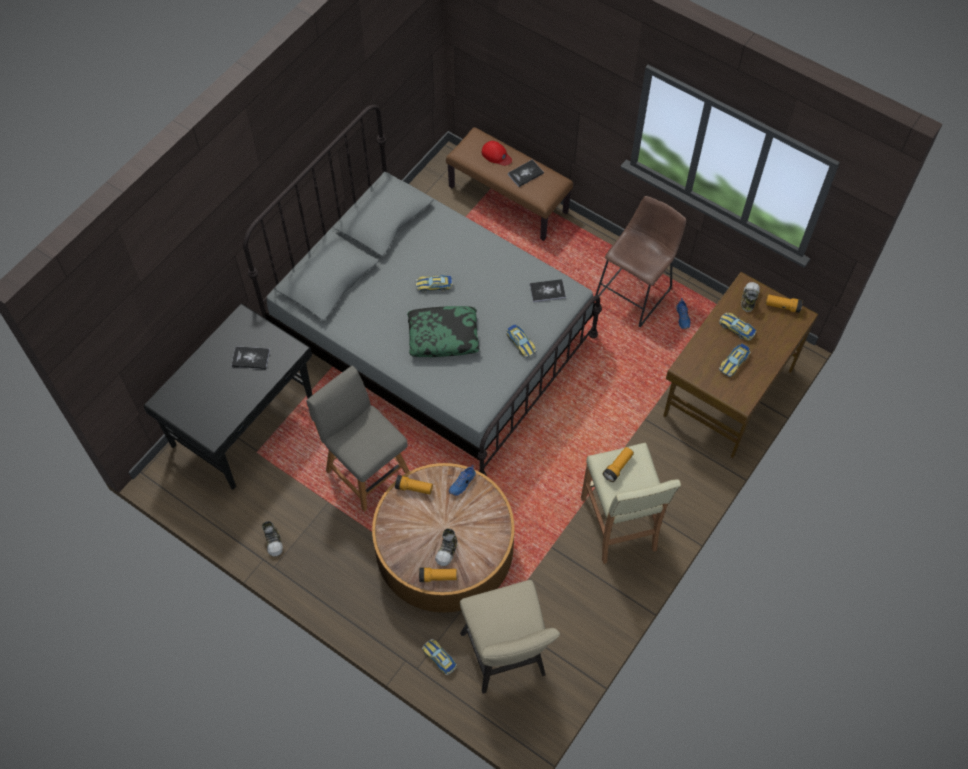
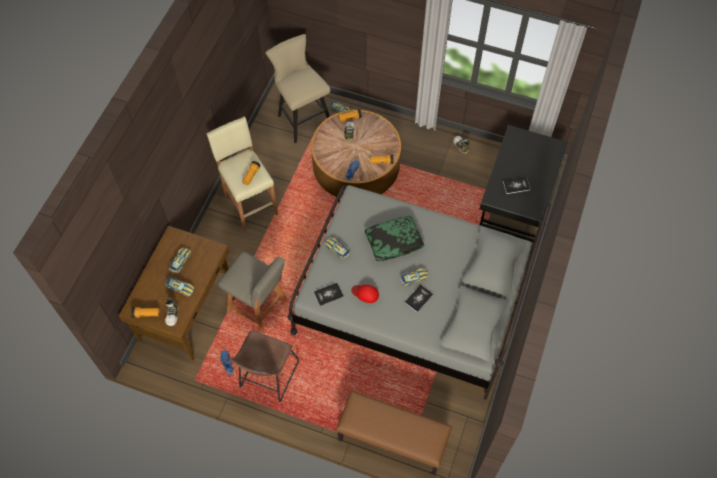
camera: 165 degrees right, 0 degrees up
(366, 470) = (422, 199): grey chair -> grey chair (259, 306)
(496, 155) = (408, 433): red cap -> red cap (365, 293)
(525, 174) = (377, 420): book -> book (418, 298)

